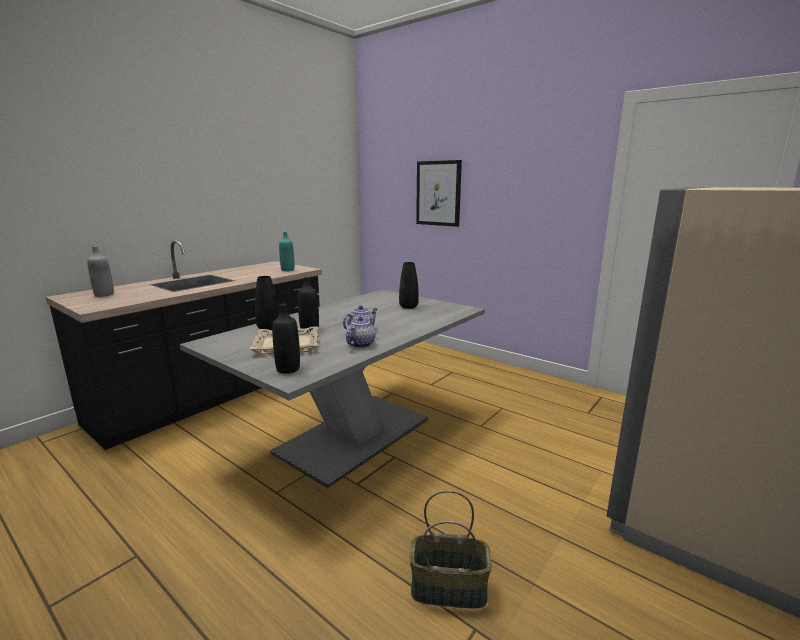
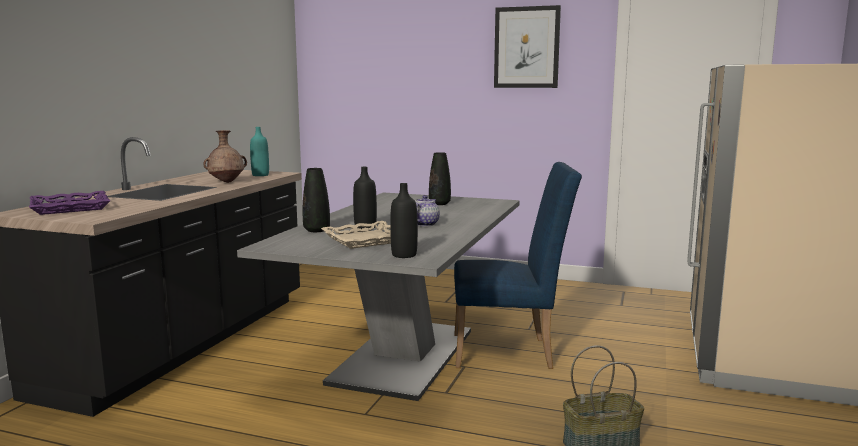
camera: 20 degrees left, 5 degrees down
(104, 294) = (70, 208): grey bottle -> purple tray
(251, 275) = (227, 182): none -> brown vase
(361, 344) = (443, 233): teapot -> none
(438, 193) = (414, 81): picture -> picture (526, 47)
(445, 450) = (510, 353): none -> blue chair

